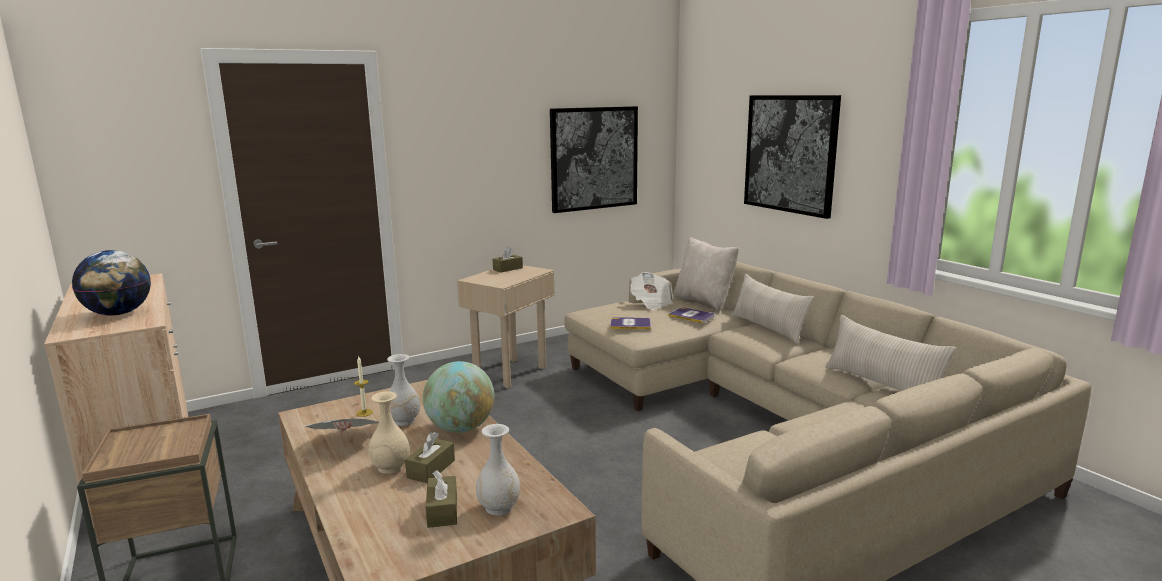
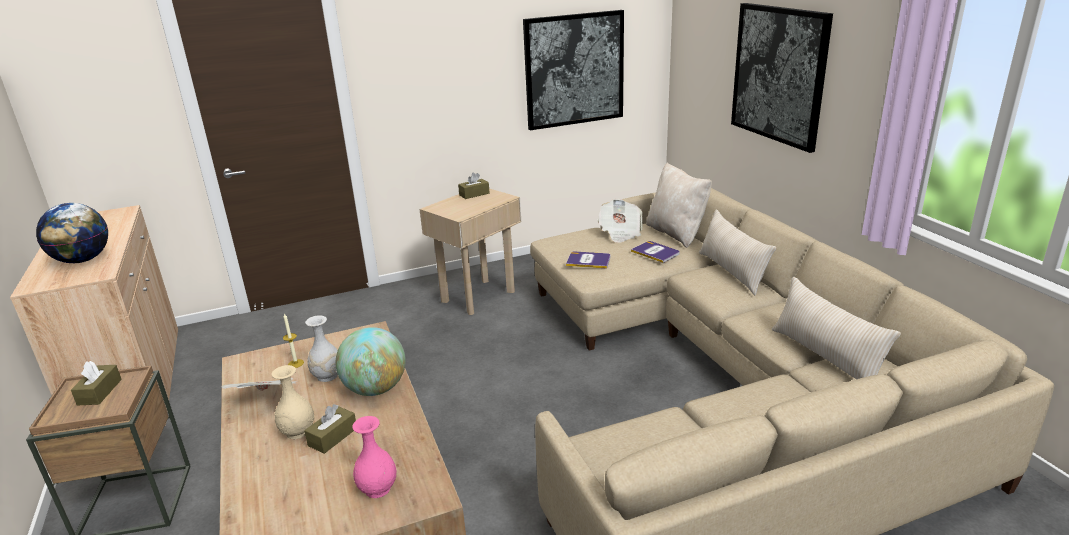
camera: 10 degrees right, 10 degrees up
(442, 511) = (326, 488): brown tissue box -> brown tissue box (99, 392)
(499, 507) = (378, 488): white vase -> pink vase

